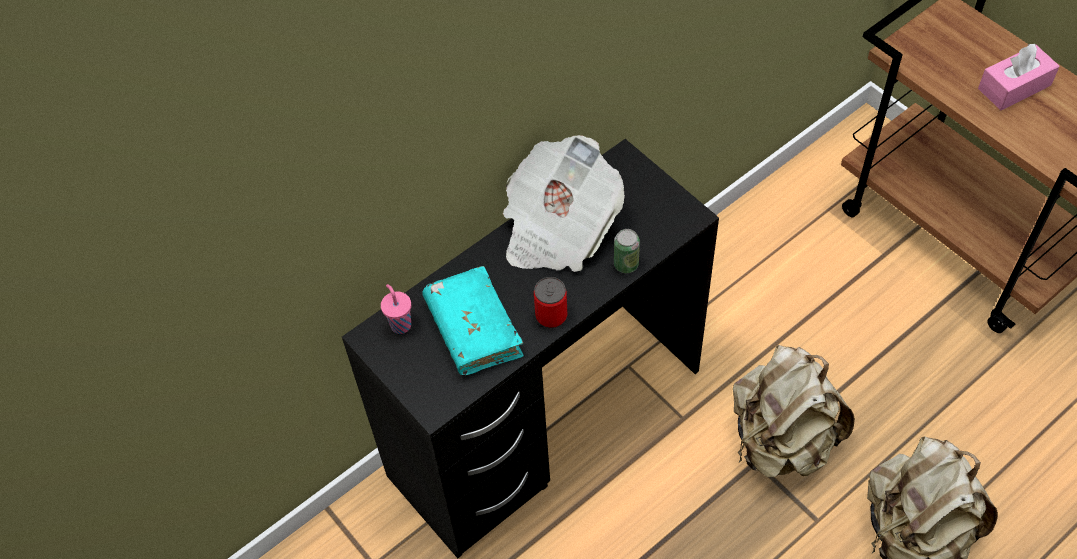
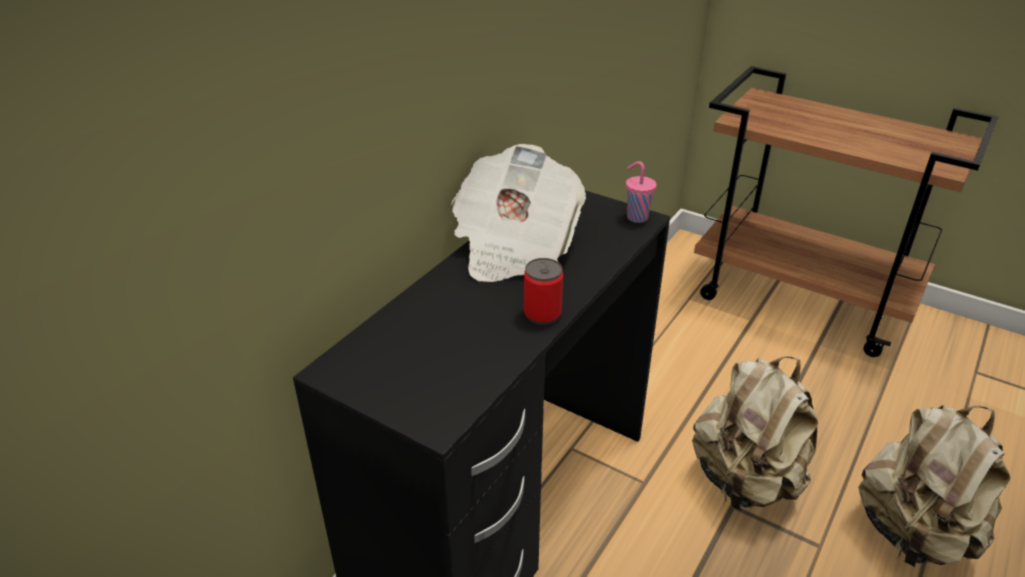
camera: 20 degrees left, 20 degrees down
(400, 324) = (365, 352): pink cup -> pink cup (636, 217)
(473, 329) = (457, 341): turquoise book -> none
(626, 264) = (600, 261): can -> none
(1014, 87) = (842, 126): pink tissue box -> none

